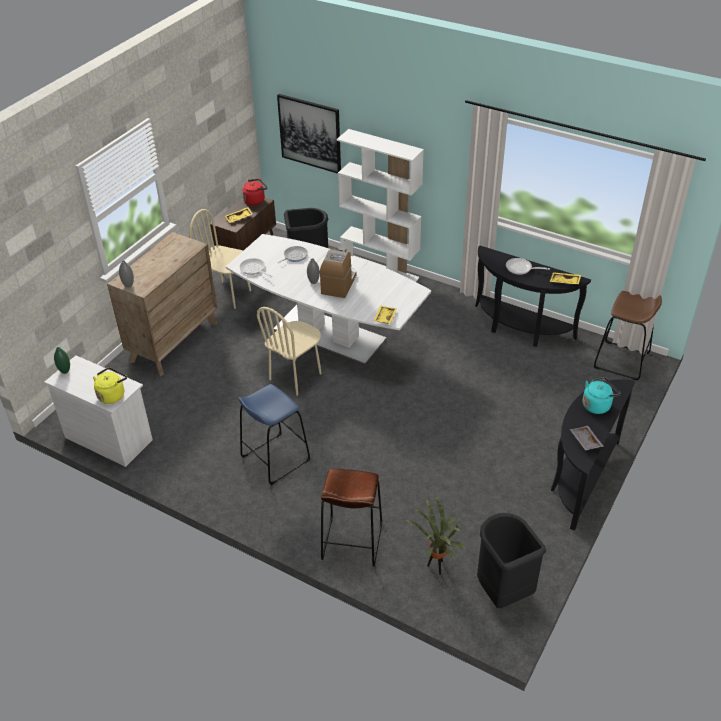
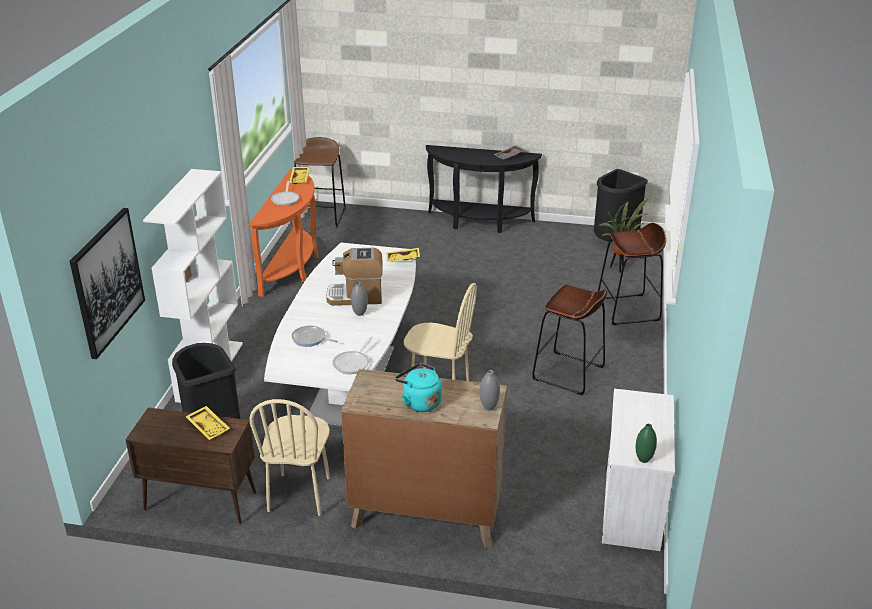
camera: 110 degrees left, 10 degrees down
(112, 395) = (648, 404): yellow kettle -> none
(255, 200) = (151, 425): red kettle -> none
(275, 458) = (568, 373): blue stool -> brown stool
(520, 329) = (293, 267): black console table -> orange console table
(597, 405) = (465, 155): turquoise kettle -> turquoise kettle (419, 402)

